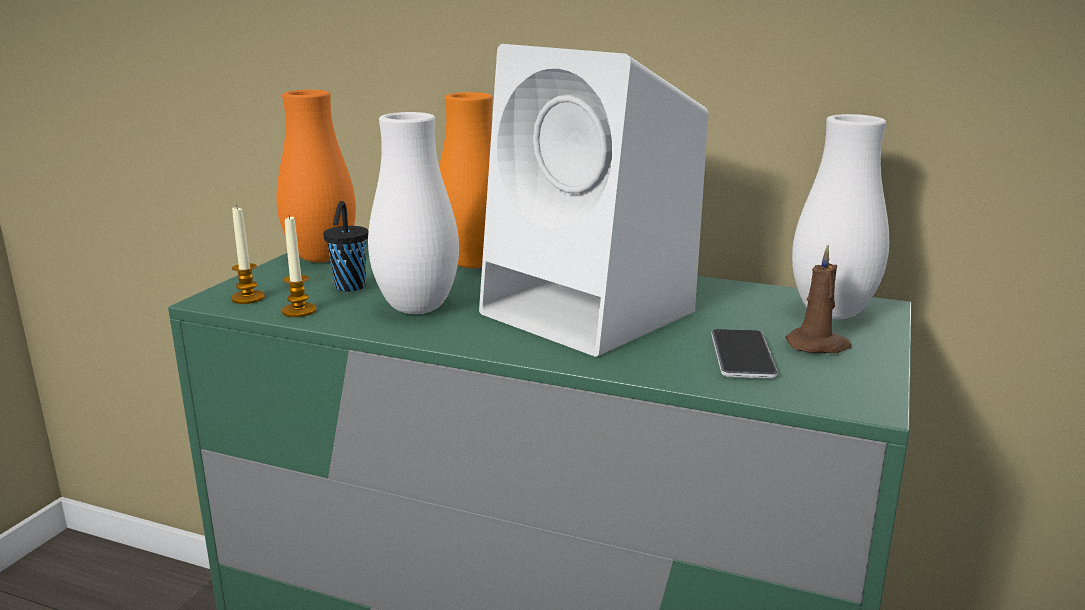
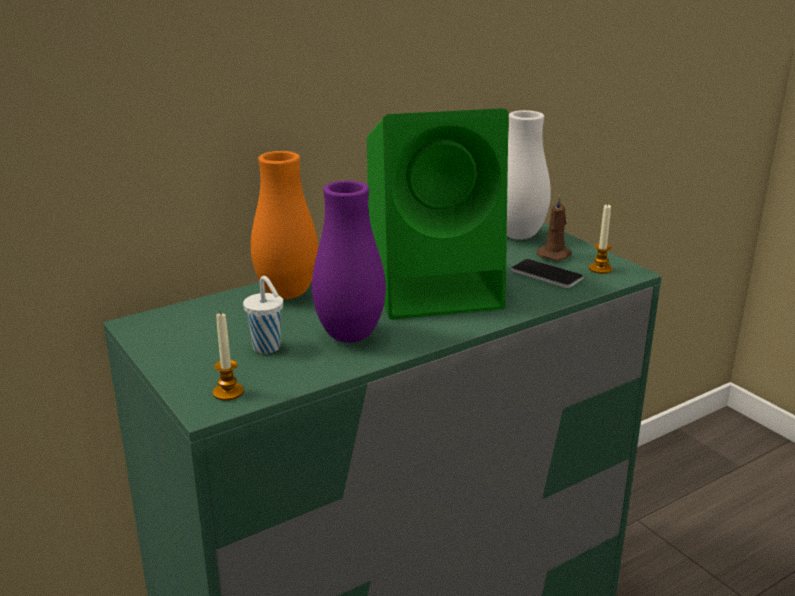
camera: 55 degrees left, 5 degrees up
(299, 311) = (291, 378): candle -> candle (600, 269)
(321, 258) = (174, 342): orange vase -> none
(349, 287) = (267, 348): black cup -> white cup
(417, 308) = (350, 336): white vase -> purple vase
(593, 314) = (437, 289): white speaker -> green speaker

